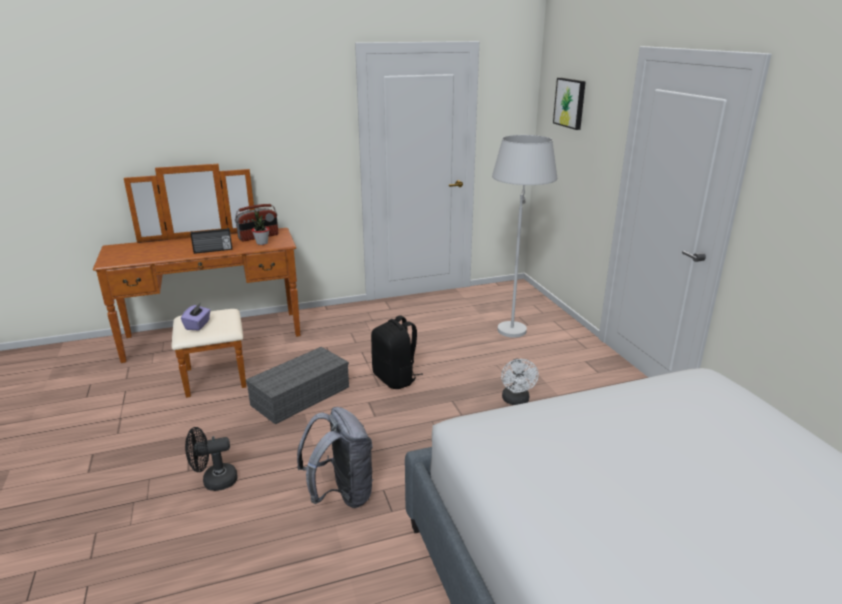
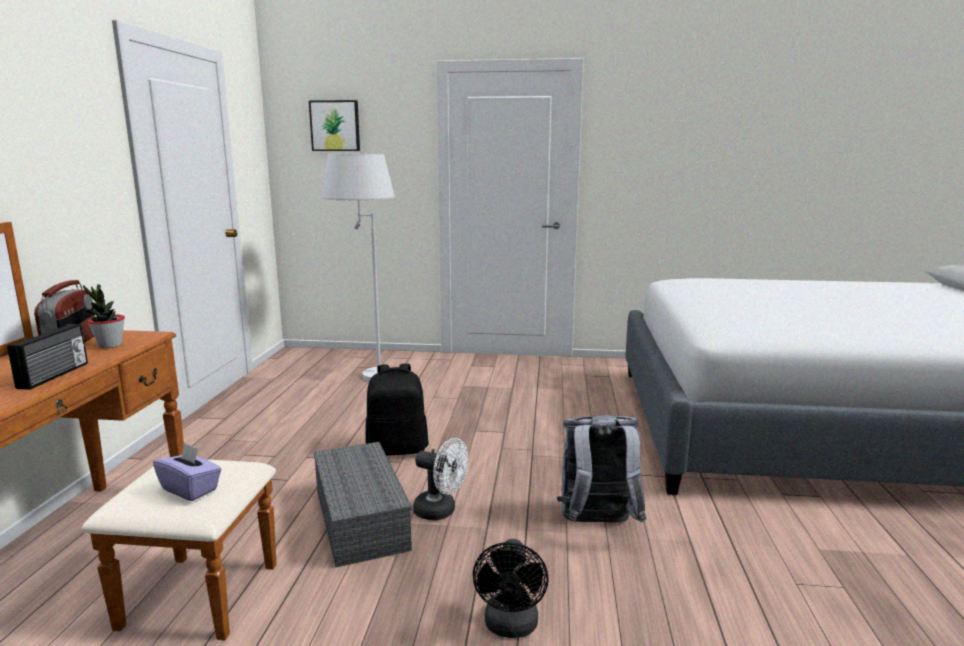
camera: 65 degrees left, 10 degrees down
(516, 401) = (505, 404): white fan -> white fan (441, 511)

